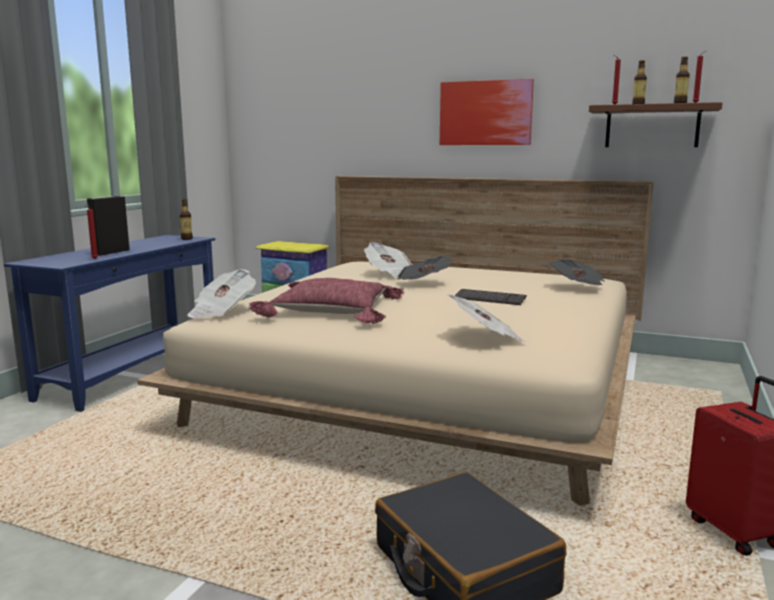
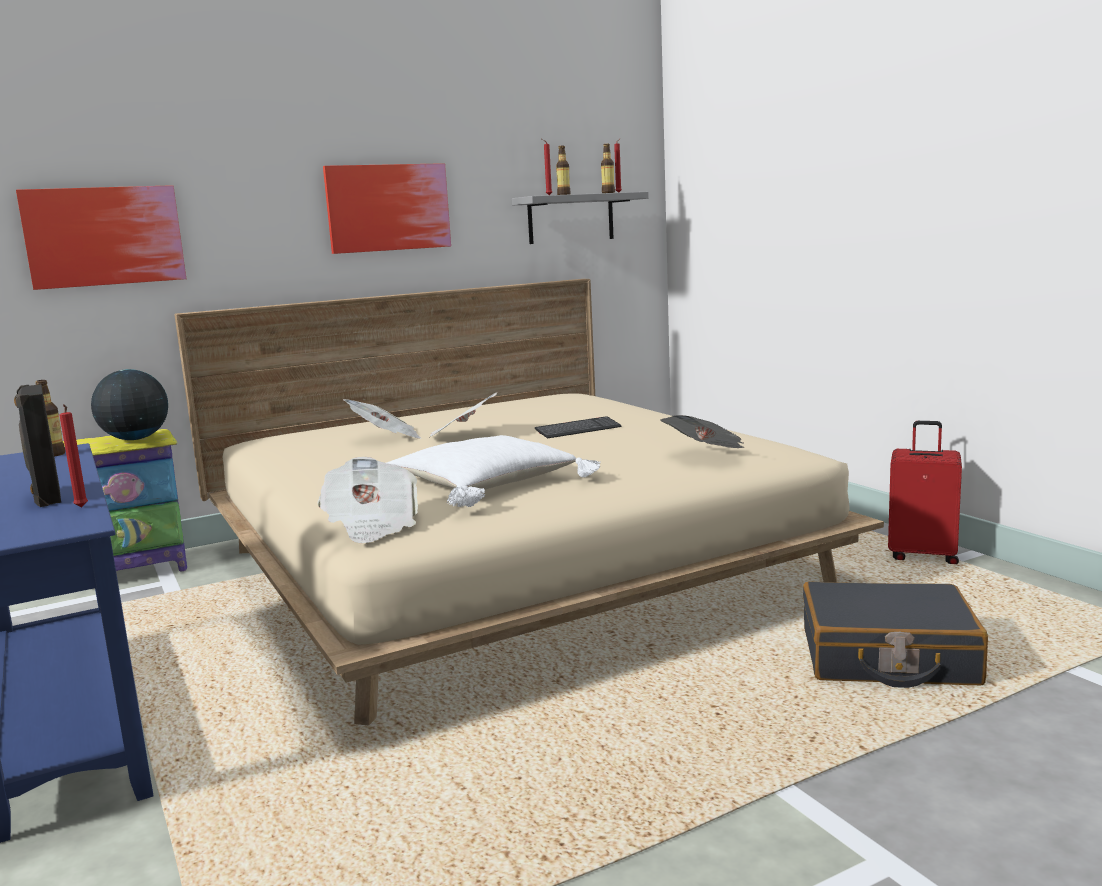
camera: 50 degrees left, 0 degrees up
(297, 246) = (135, 439): none -> globe
(313, 126) = (104, 236): none -> picture
(332, 308) = (482, 480): red pillow -> white pillow
(578, 288) = (597, 403): newspaper -> none
(652, 126) = (571, 218): brown shelf -> grey shelf

